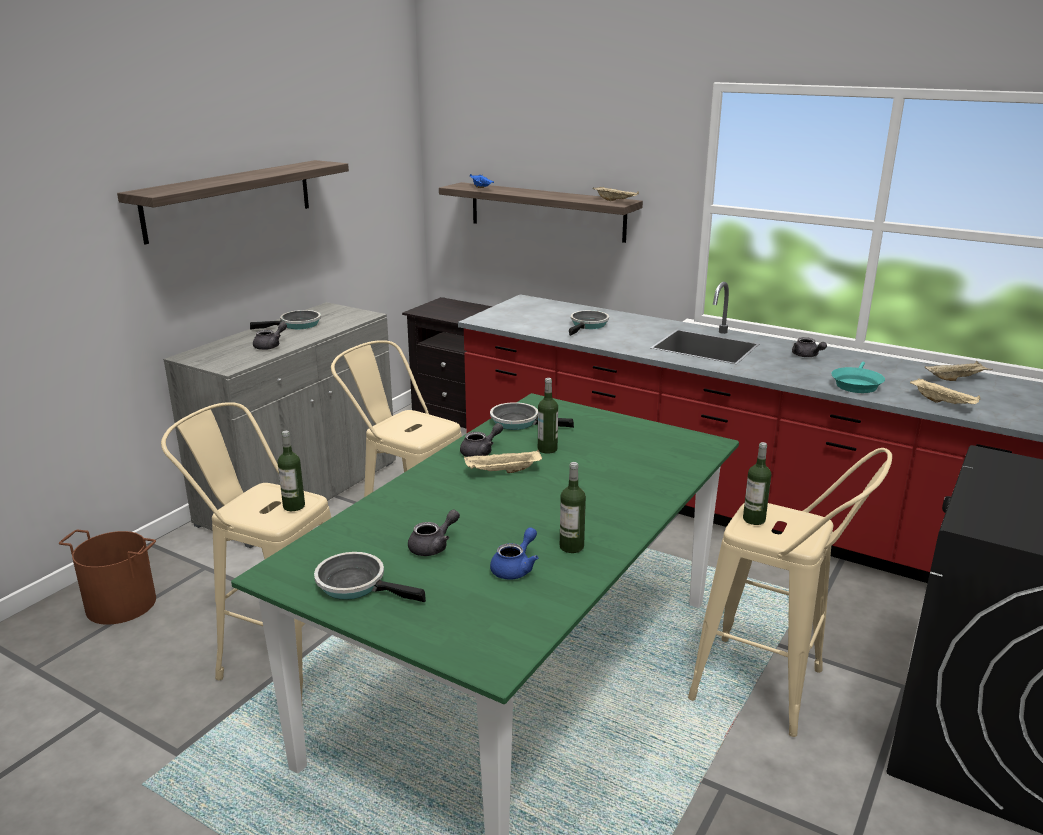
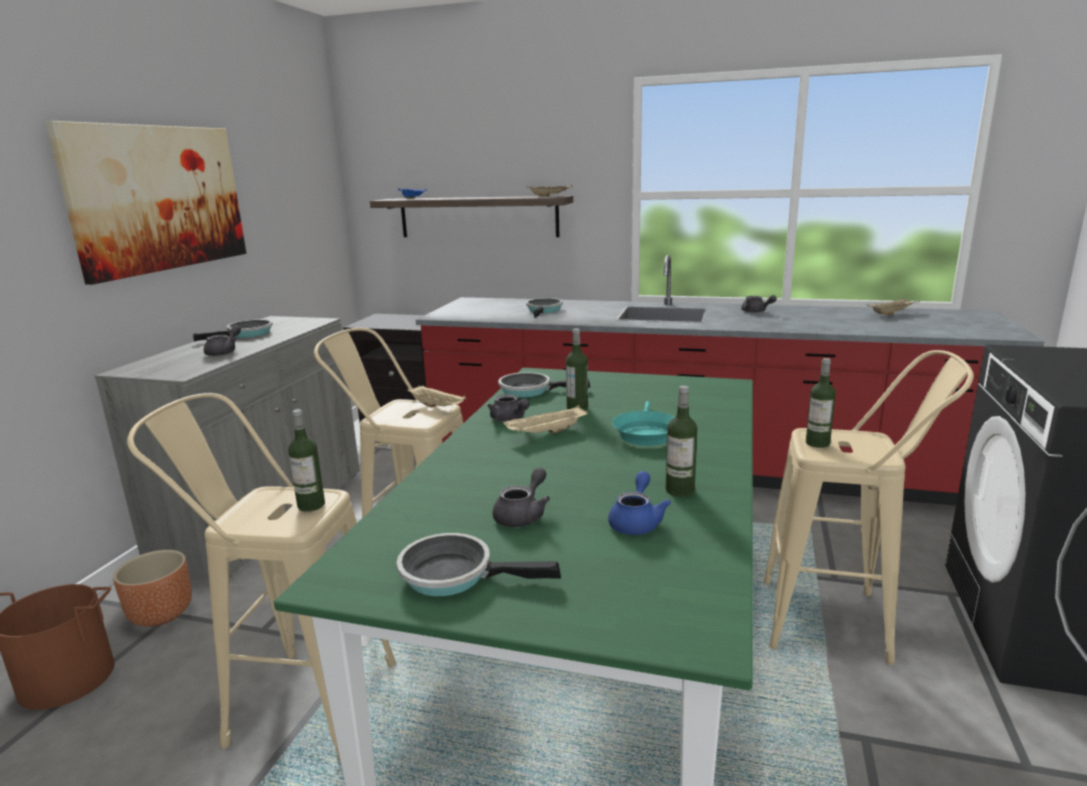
camera: 15 degrees left, 5 degrees down
(197, 566) = (161, 614): none -> brown planter
(230, 199) = (159, 198): shelf -> picture
(481, 452) = (509, 419): grey teapot -> grey teapot turned 105 degrees clockwise
(856, 384) = (819, 325): turquoise frying pan -> turquoise frying pan (645, 433)
(943, 403) = (903, 329): beige tray -> beige tray (438, 407)

